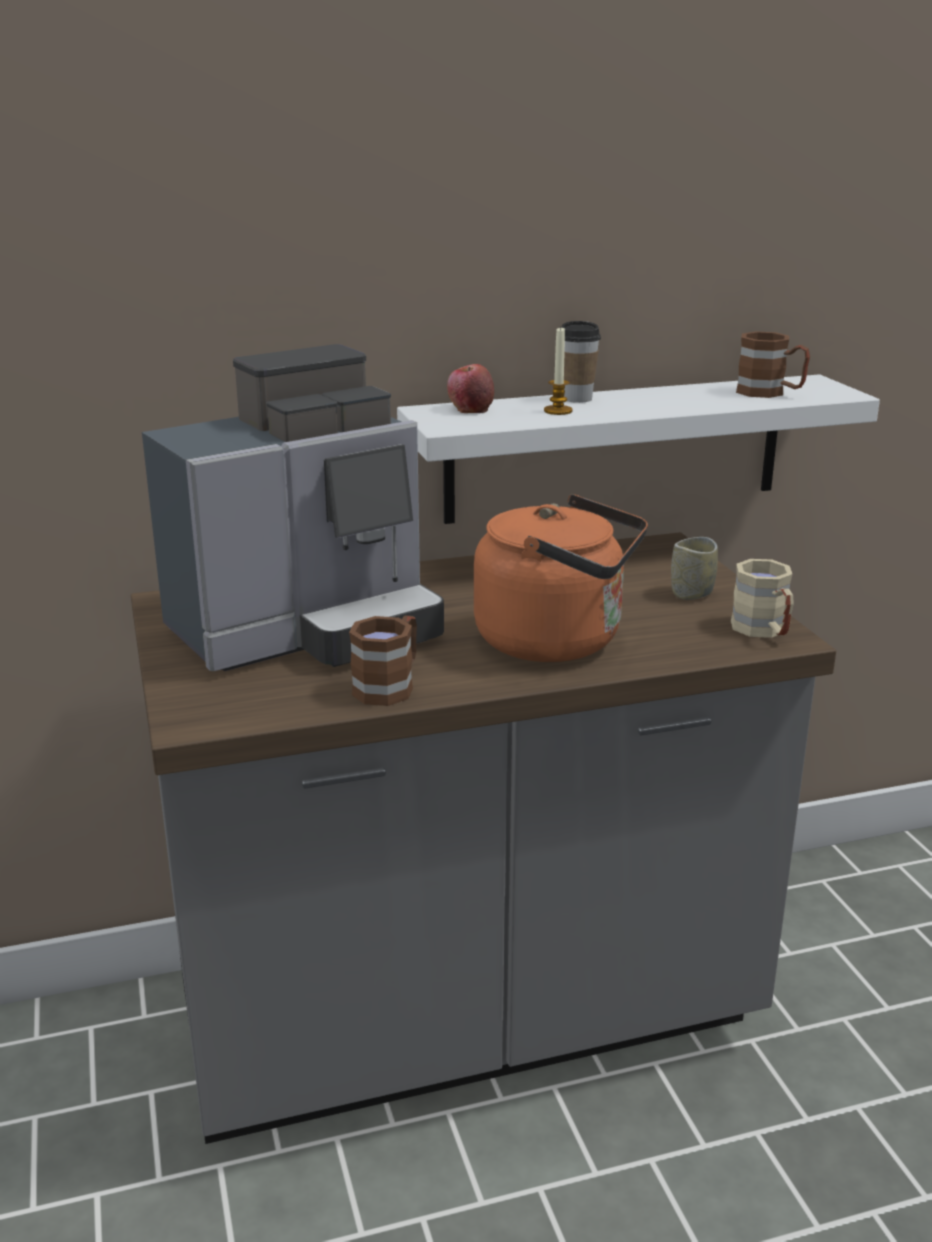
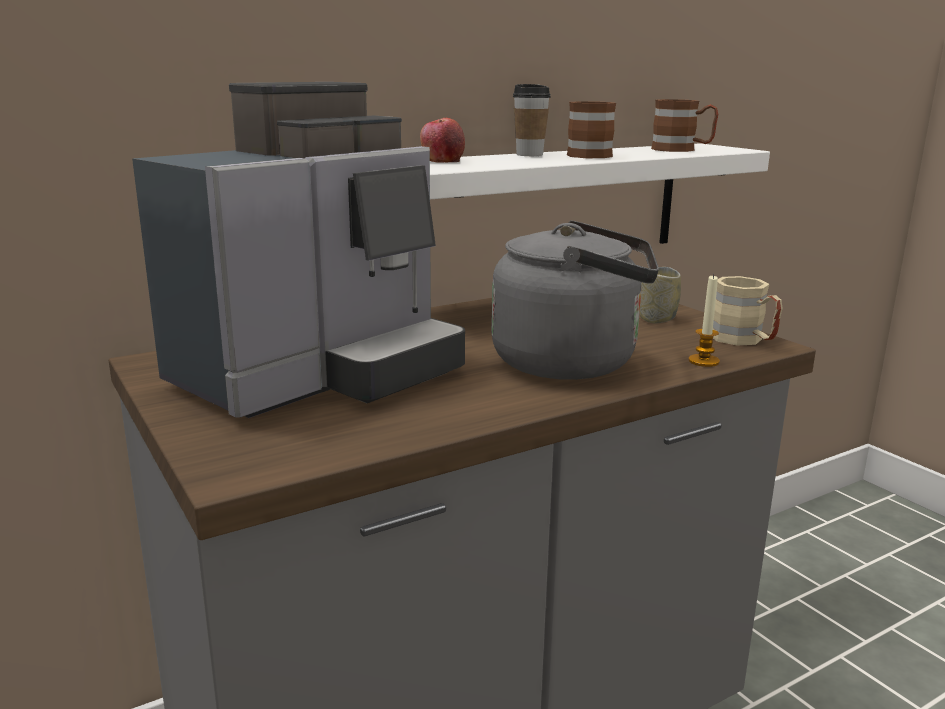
camera: 15 degrees left, 5 degrees down
(390, 685) = (438, 414): brown mug -> brown mug (591, 154)
(558, 411) = (523, 160): candle -> candle (703, 361)
(558, 641) = (573, 363): orange kettle -> grey kettle

